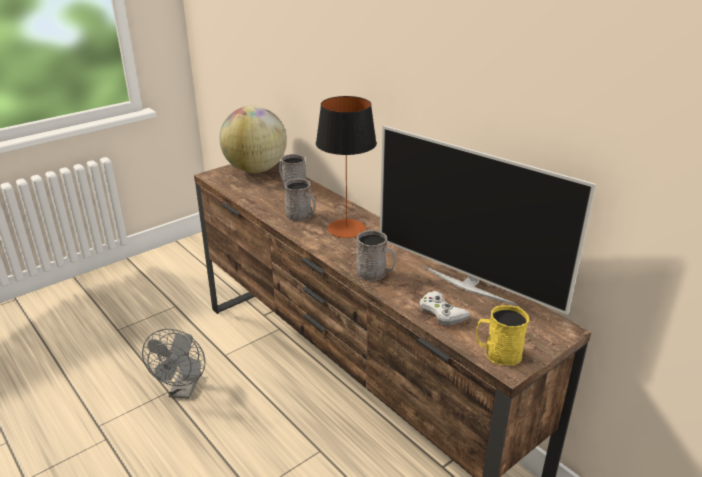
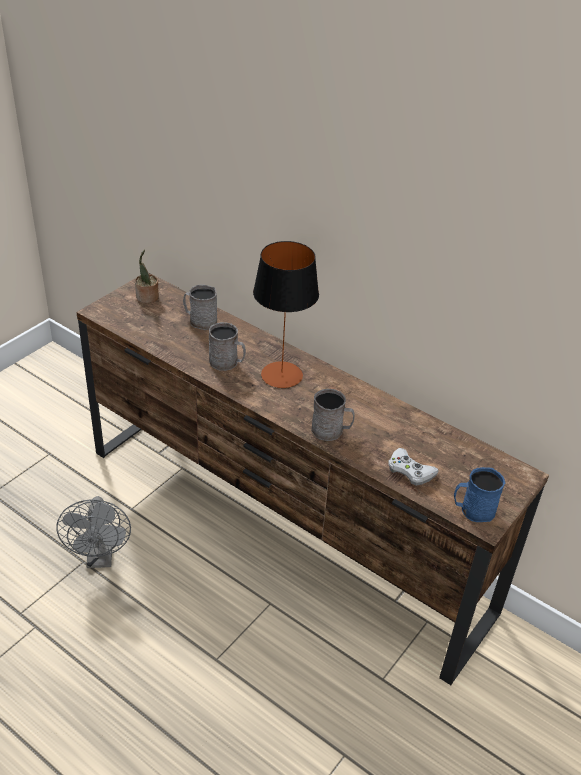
camera: 15 degrees left, 10 degrees up
(255, 169) = (147, 298): globe -> potted plant
(468, 284) = (426, 434): television -> none
(497, 353) = (473, 510): yellow mug -> blue mug

